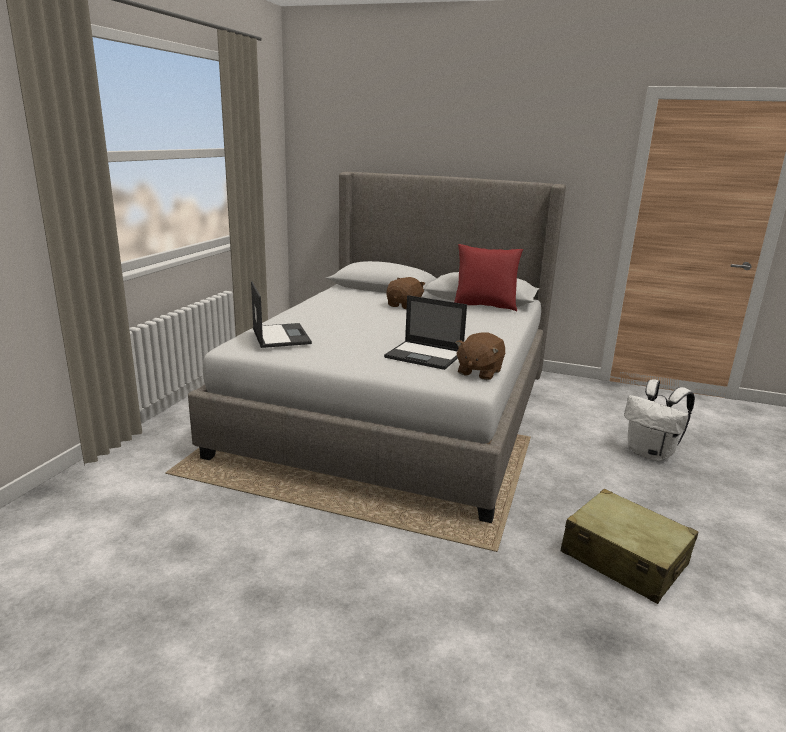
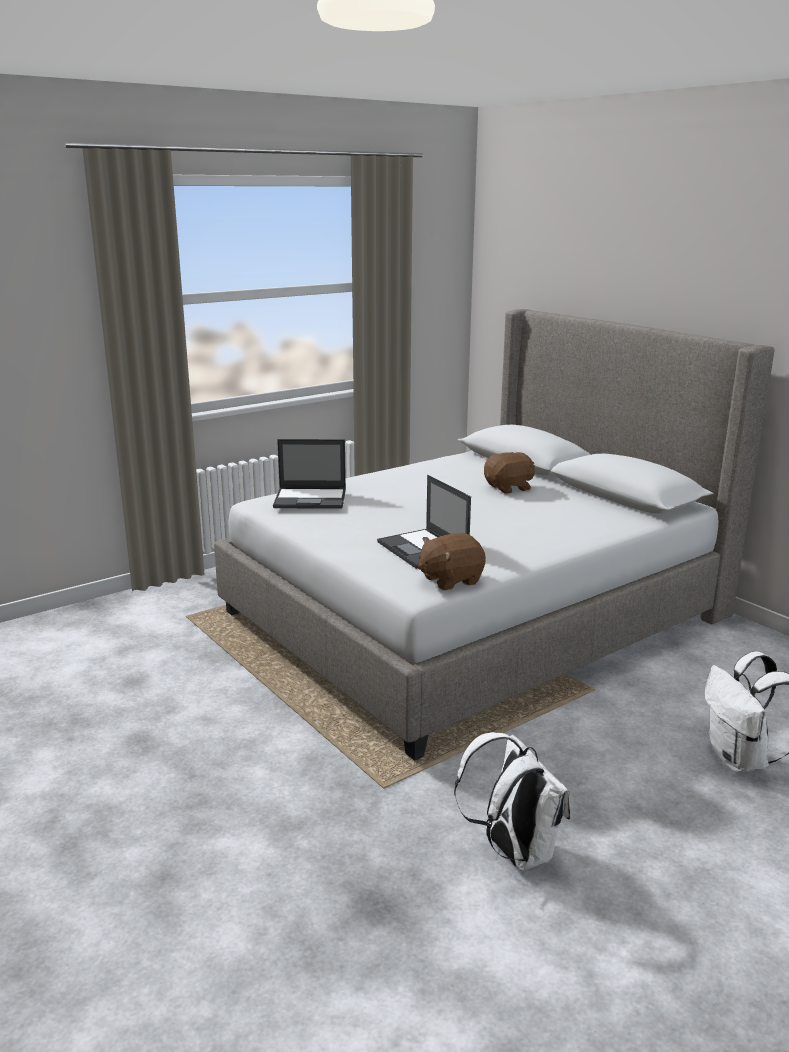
camera: 35 degrees right, 0 degrees up
(280, 336) = (311, 499): laptop -> laptop turned 75 degrees clockwise
(484, 307) = (610, 506): red pillow -> none
(624, 559) = (513, 851): beige suitcase -> white backpack

